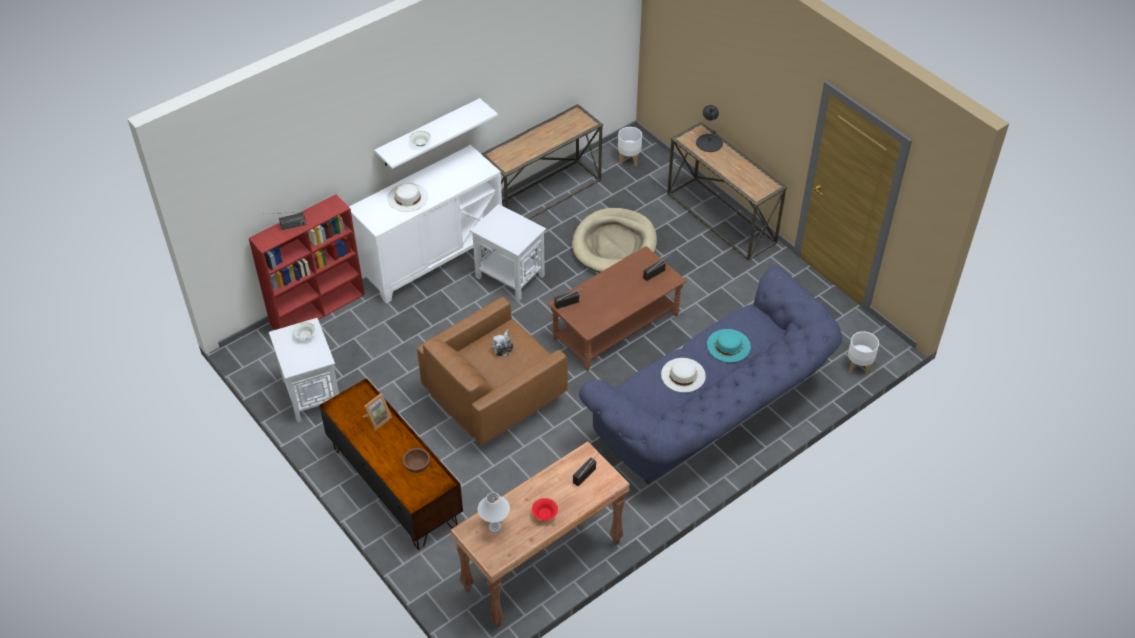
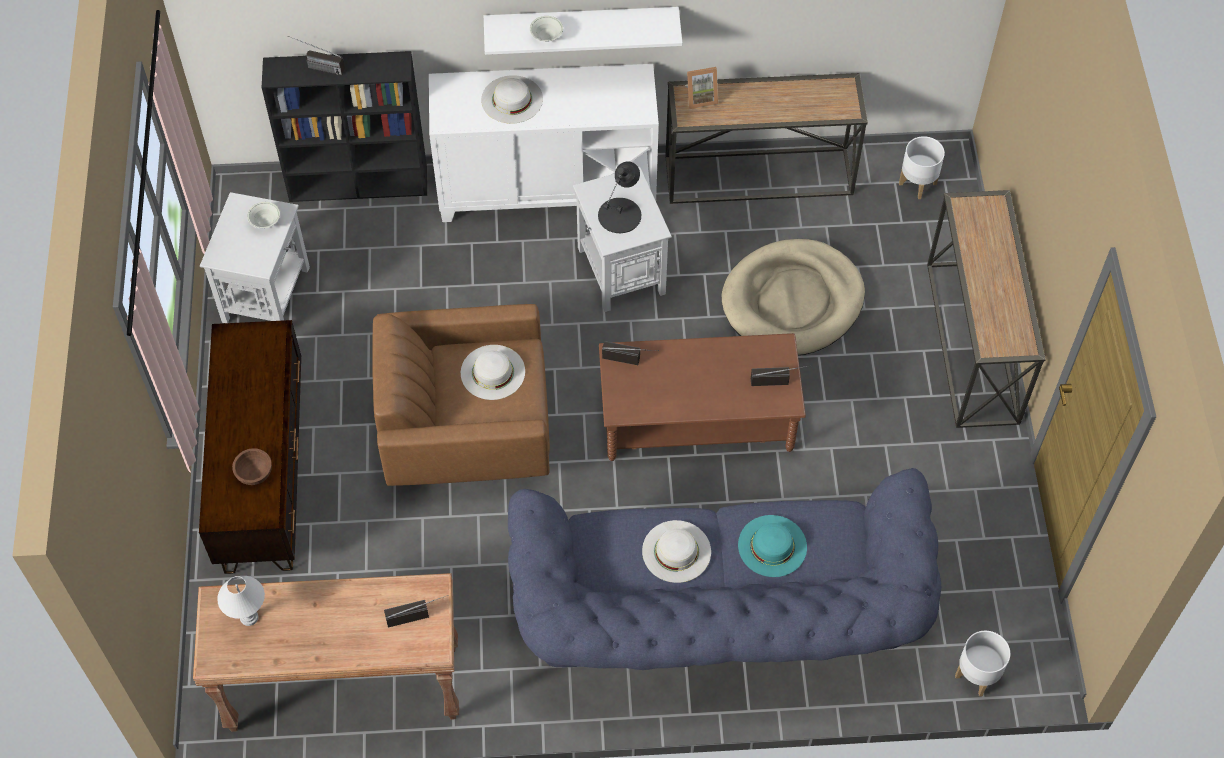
camera: 35 degrees right, 10 degrees up
(318, 308) = (360, 184): red bookcase -> black bookcase
(377, 419) = (260, 383): picture frame -> picture frame (700, 98)
(503, 347) = (493, 372): plush toy -> white hat
(544, 514) = (318, 639): red bowl -> none
(709, 142) = (992, 229): black table lamp -> black table lamp (620, 215)

